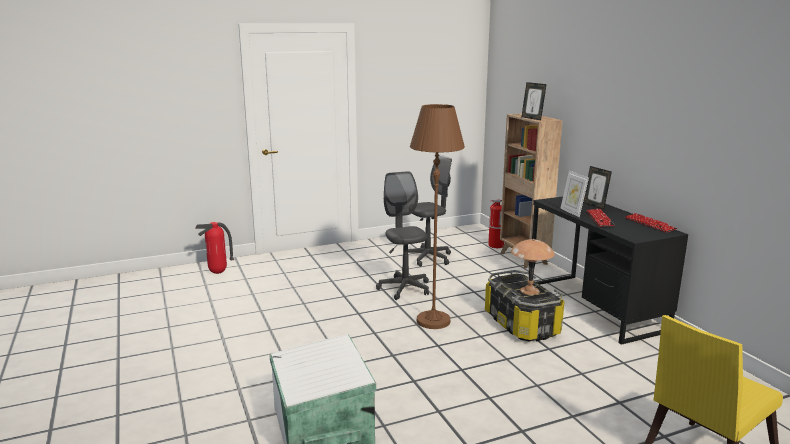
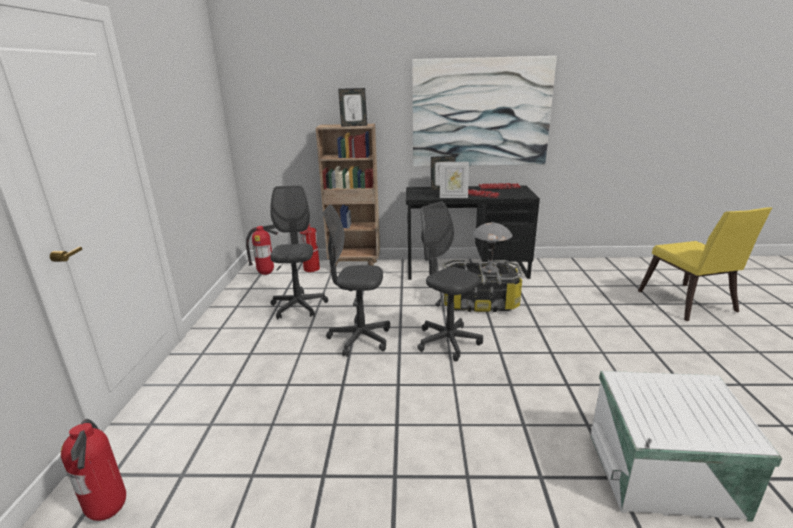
camera: 65 degrees left, 5 degrees up
(433, 321) = (448, 342): brown floor lamp -> grey office chair
(466, 234) = (266, 273): none -> fire extinguisher
(530, 291) = (489, 269): brown table lamp -> grey table lamp
(652, 129) = (480, 113): none -> picture

